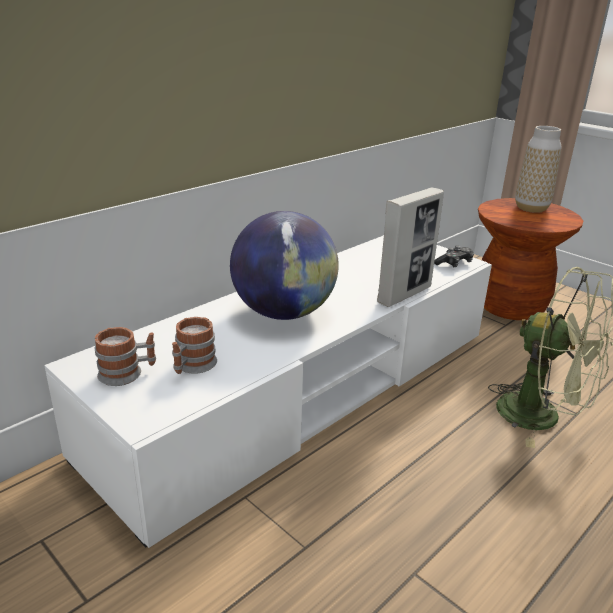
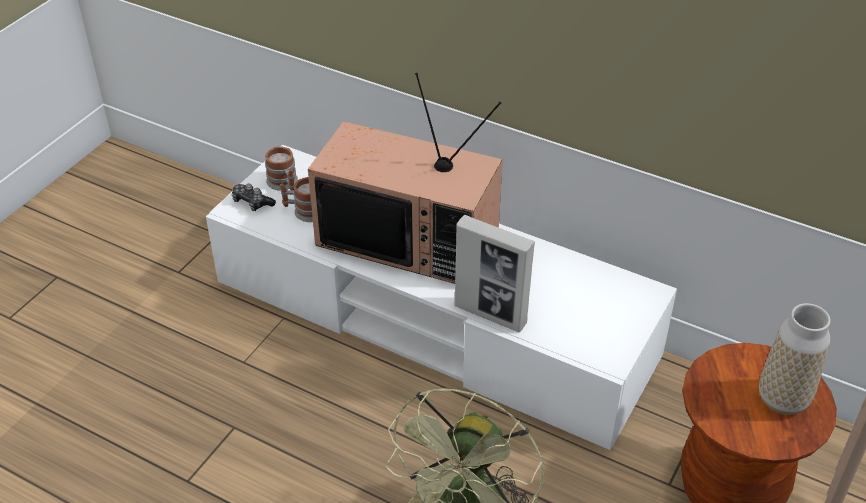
camera: 75 degrees right, 15 degrees up
(283, 313) = (411, 239): globe -> television
(454, 263) = (599, 349): game controller -> game controller (252, 202)

